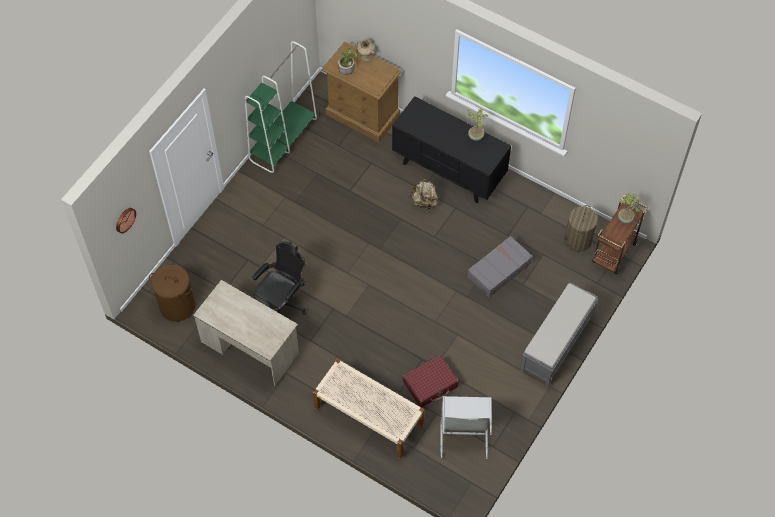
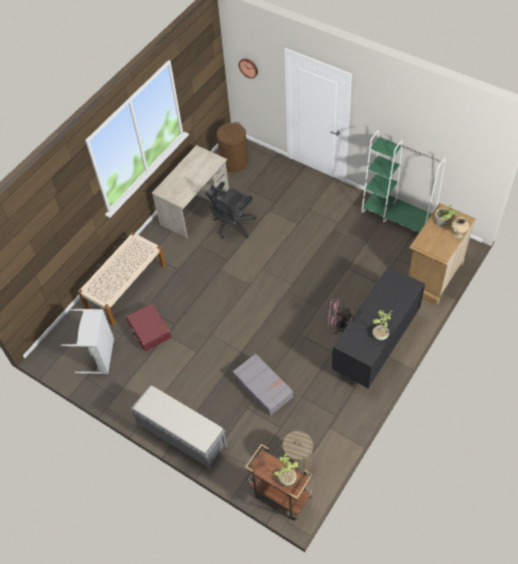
camera: 95 degrees right, 5 degrees down
(282, 304) = (233, 226): office chair -> office chair turned 90 degrees clockwise
(424, 201) = (338, 326): beige backpack -> pink fan

